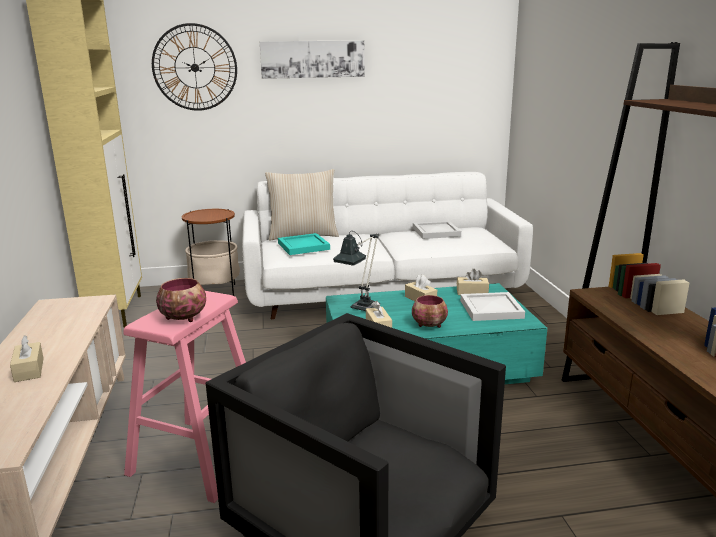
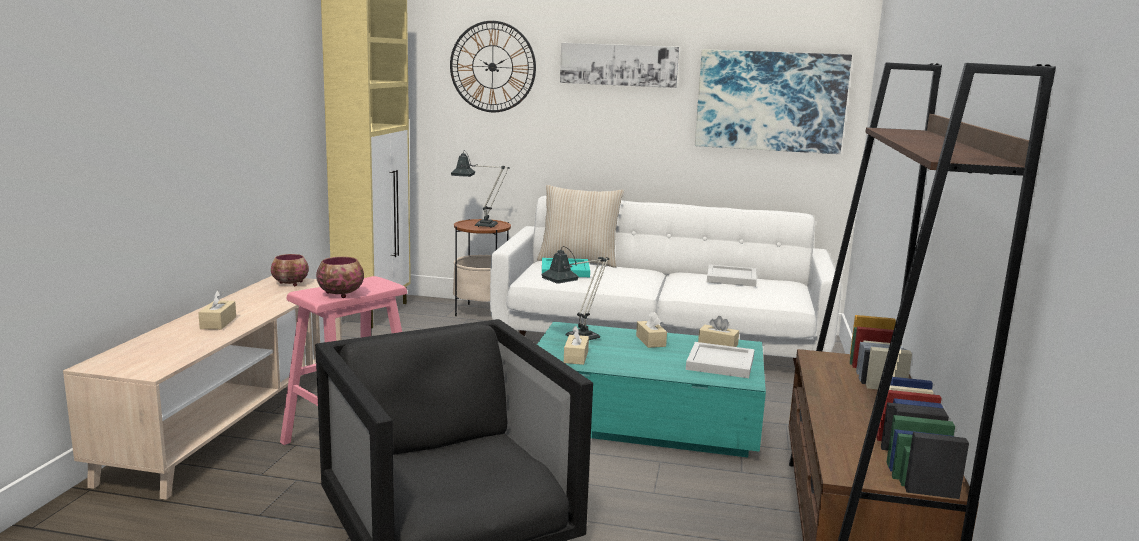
camera: 20 degrees right, 5 degrees down
(207, 215) = (480, 225): none -> table lamp
(430, 325) = (633, 365): bowl -> bowl (291, 284)
(440, 83) = (770, 101): none -> picture

